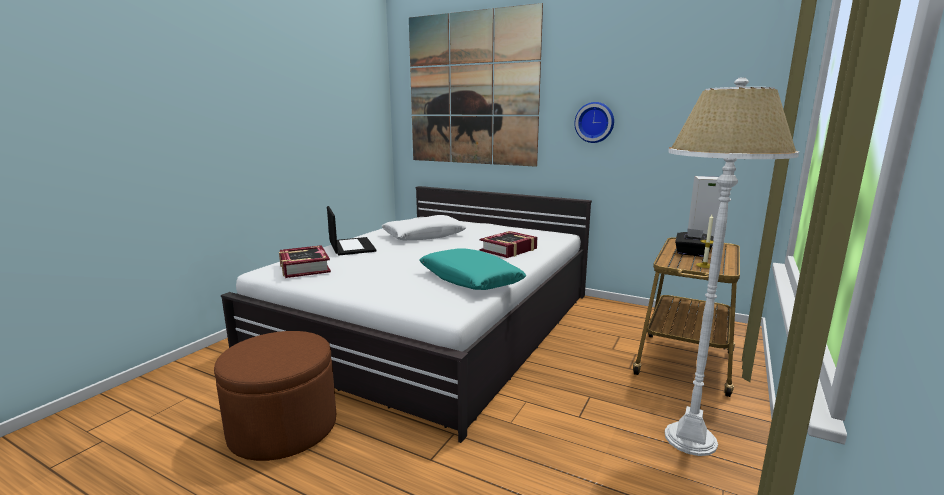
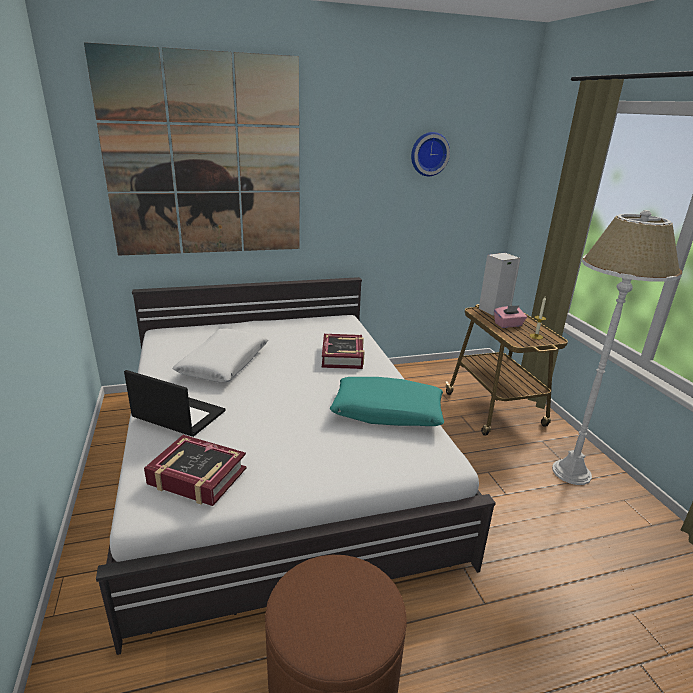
camera: 45 degrees left, 10 degrees up
(594, 122) = (360, 197): wall clock -> wall clock (429, 154)
(692, 254) = (508, 325): black tissue box -> pink tissue box

